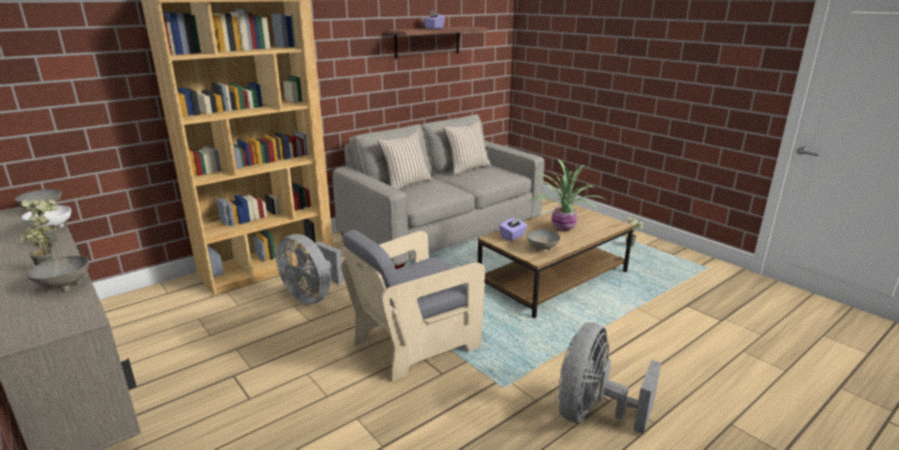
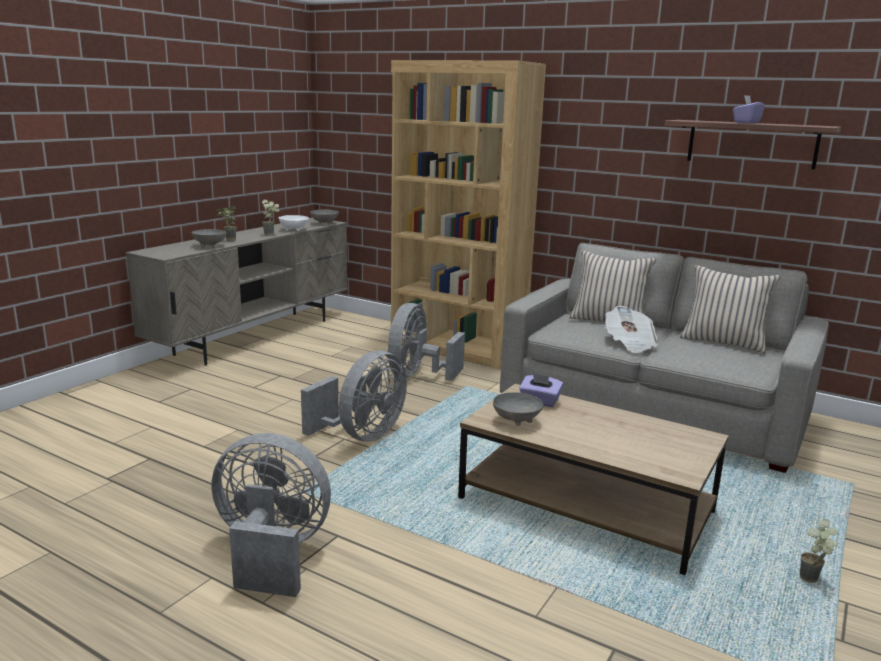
camera: 70 degrees right, 5 degrees down
(416, 343) = (362, 435): grey armchair -> grey fan
(450, 189) = (629, 344): none -> newspaper
(563, 228) = (607, 431): potted plant -> none

